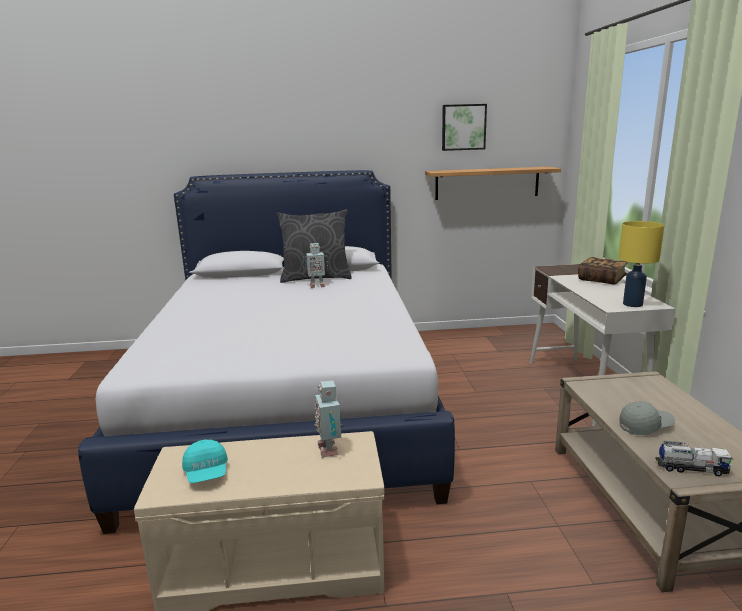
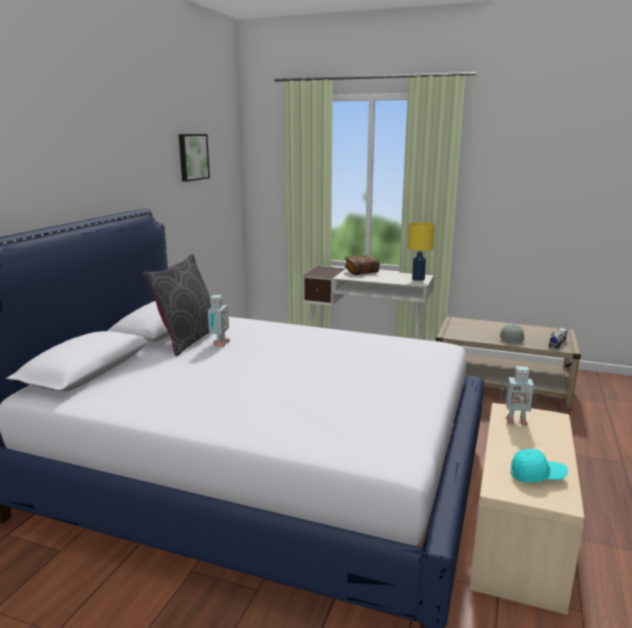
camera: 65 degrees left, 0 degrees up
(487, 183) = (209, 211): shelf -> none

